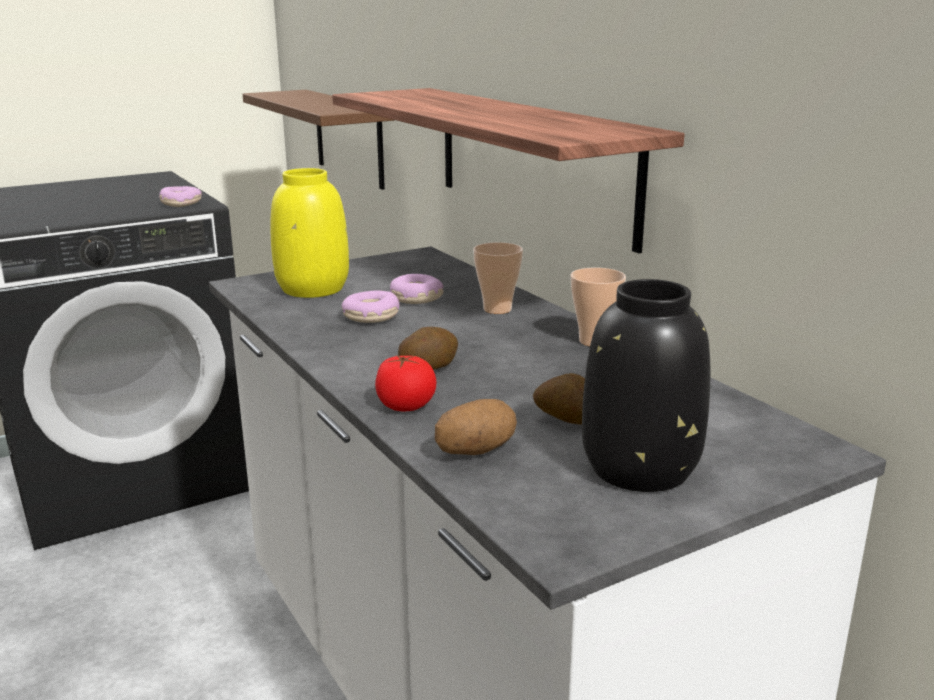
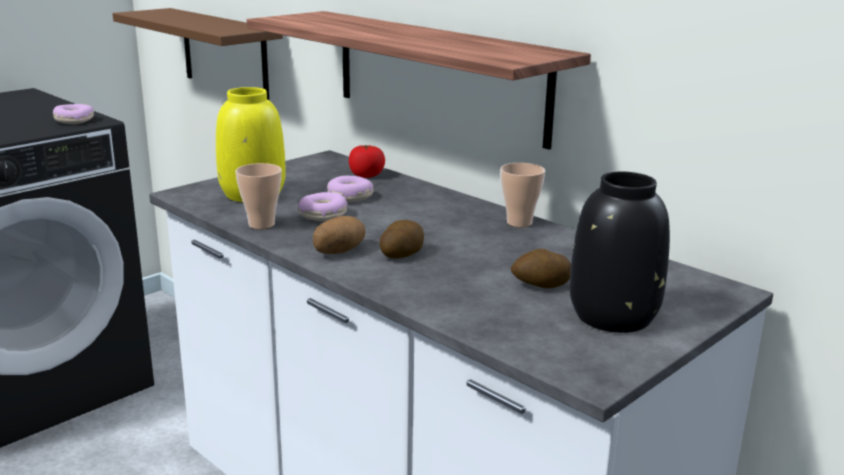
camera: 15 degrees left, 0 degrees up
(406, 406) = (405, 286): tomato -> tomato (366, 175)
(475, 450) = (484, 315): potato -> potato (339, 251)
(497, 309) = (425, 202): cup -> cup (261, 224)

